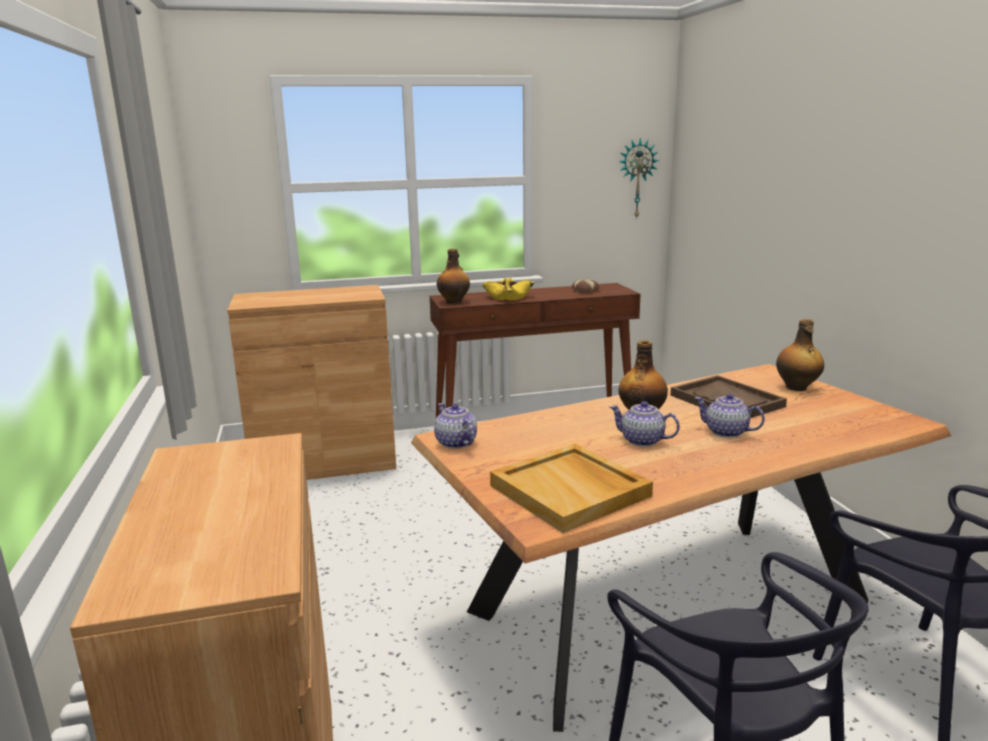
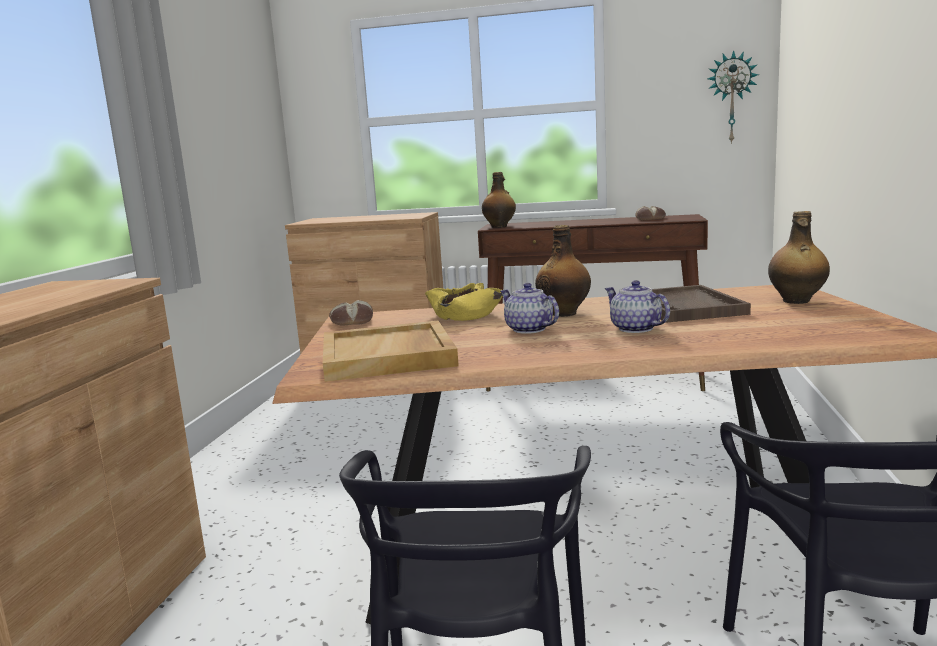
camera: 25 degrees right, 5 degrees down
(456, 443) = (351, 321): teapot -> bread
(508, 297) = (558, 224): yellow bowl -> yellow bowl (463, 315)

